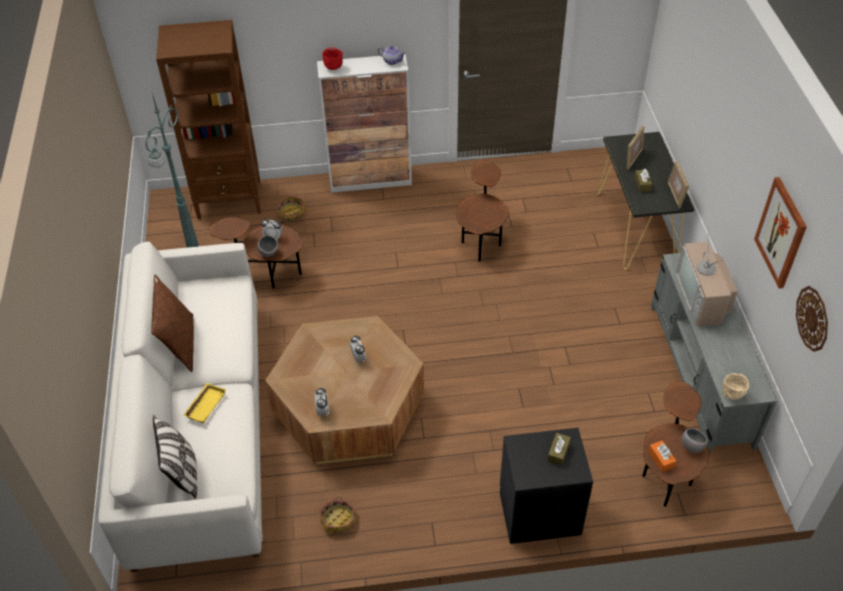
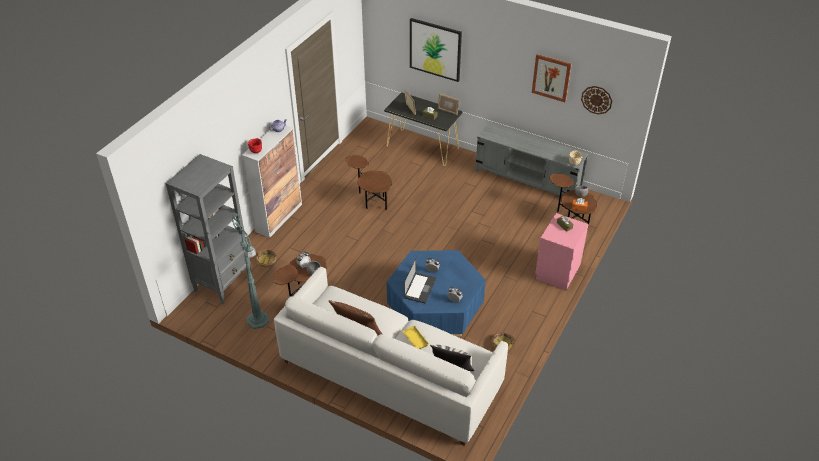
camera: 55 degrees left, 5 degrees down
(230, 200) = (223, 282): brown bookcase -> grey bookcase
(316, 363) = (420, 288): none -> laptop
(349, 407) = (435, 306): brown coffee table -> blue coffee table
(539, 512) = (557, 271): black nightstand -> pink nightstand
(699, 88) = (435, 49): none -> picture
(703, 298) = (515, 140): television -> none

